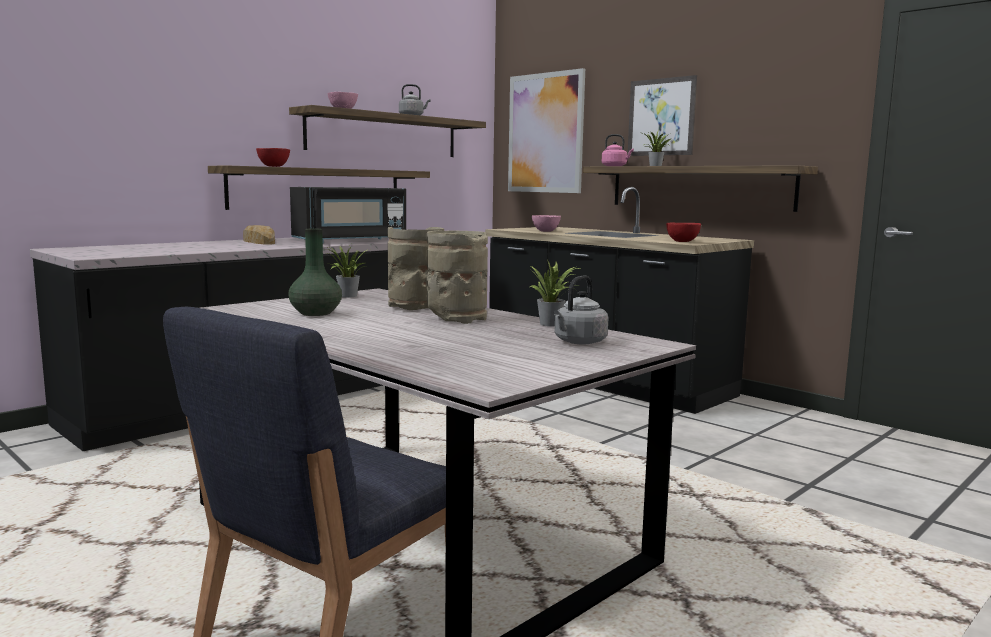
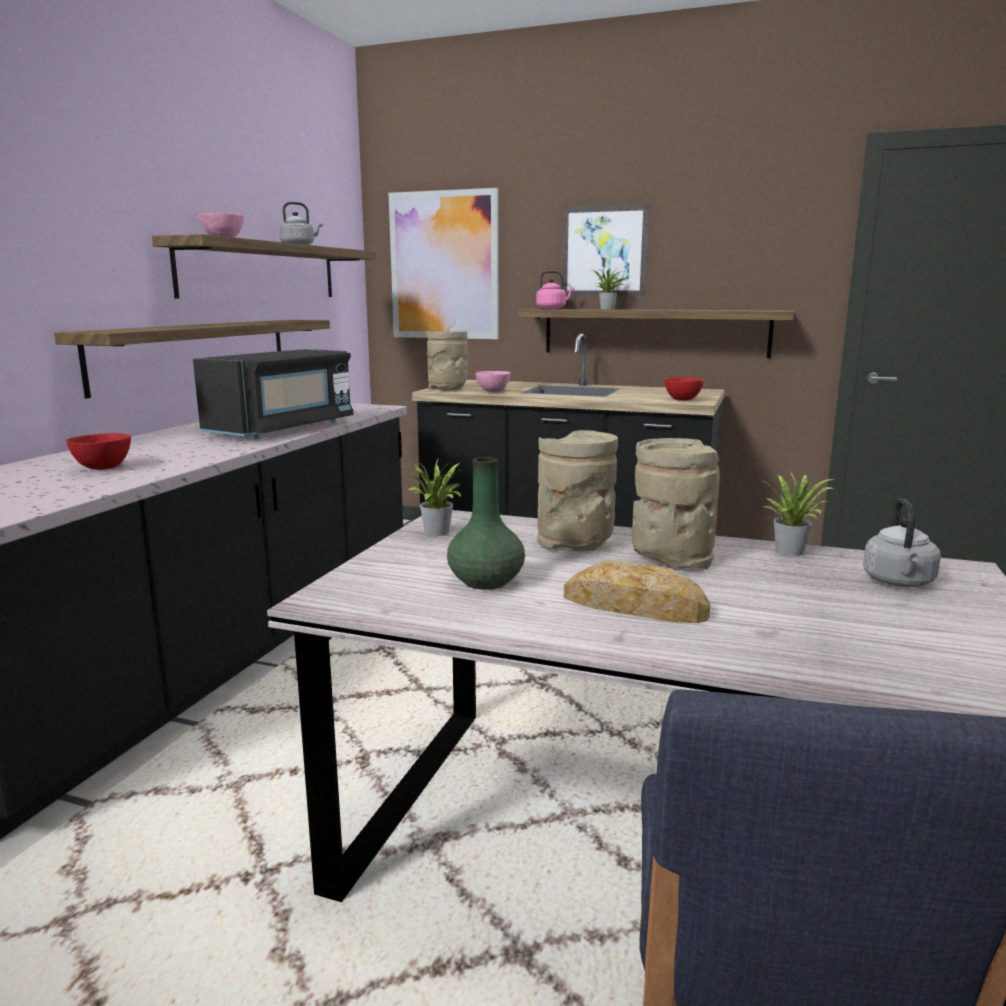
camera: 25 degrees left, 5 degrees up
(259, 242) = (159, 445): bread -> bread (634, 606)
(273, 166) = (155, 328): red bowl -> red bowl (102, 468)
(517, 229) = (447, 389): none -> beige vase

